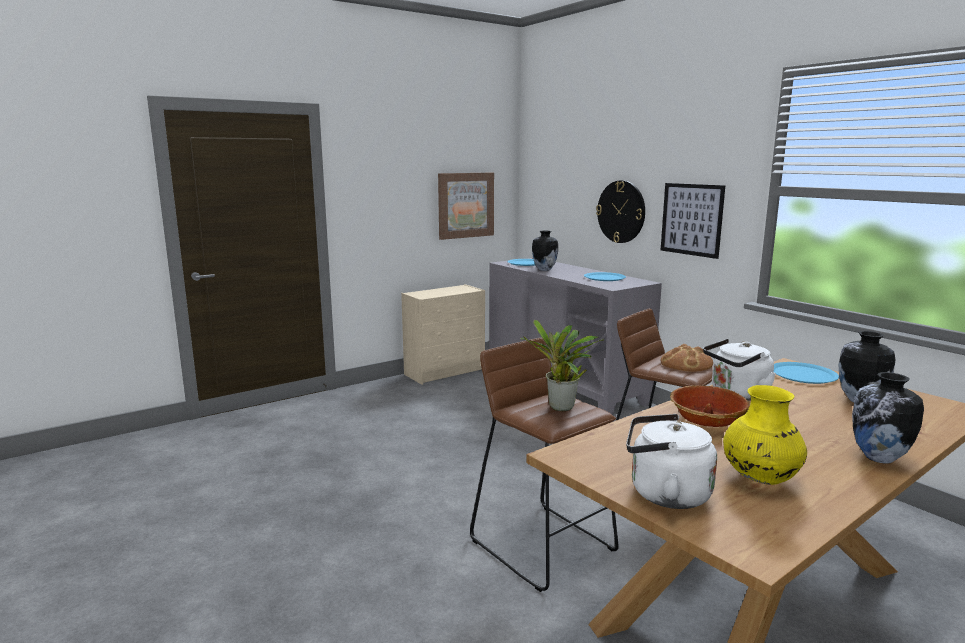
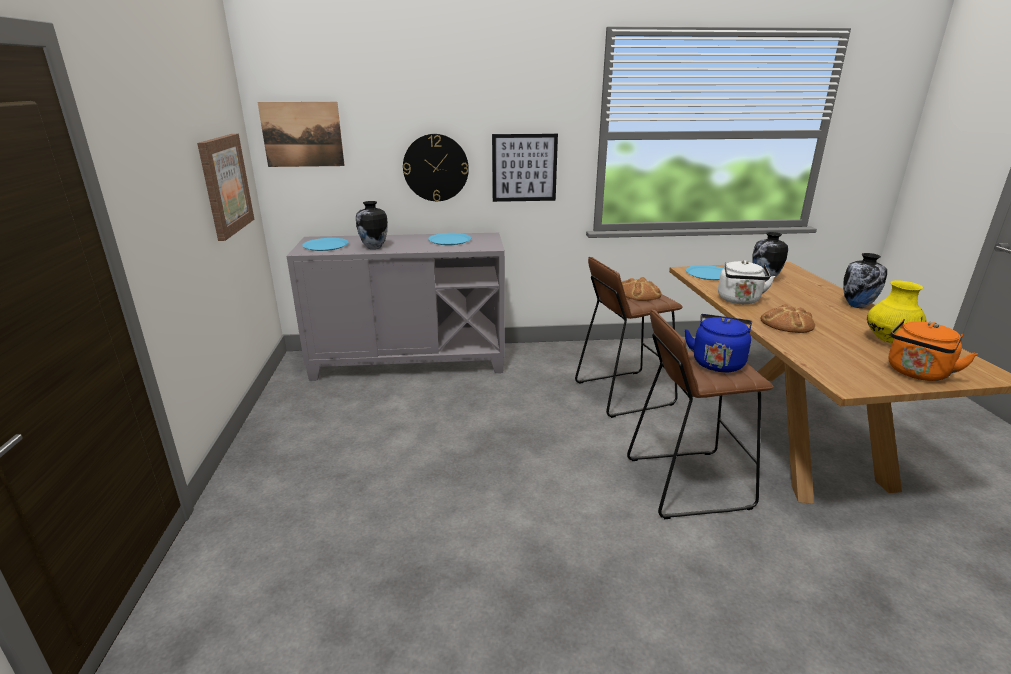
camera: 60 degrees left, 10 degrees up
(445, 372) = (277, 410): beige dresser -> none
(544, 177) = (302, 134): none -> picture
(560, 409) = (717, 362): potted plant -> blue kettle
(664, 494) = (917, 373): white kettle -> orange kettle
(707, 420) = (787, 323): bowl -> bread

